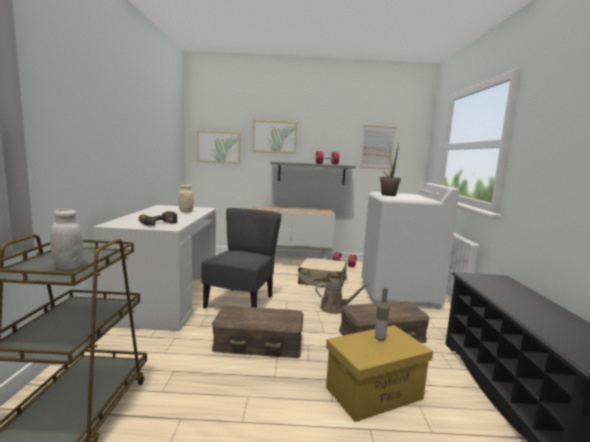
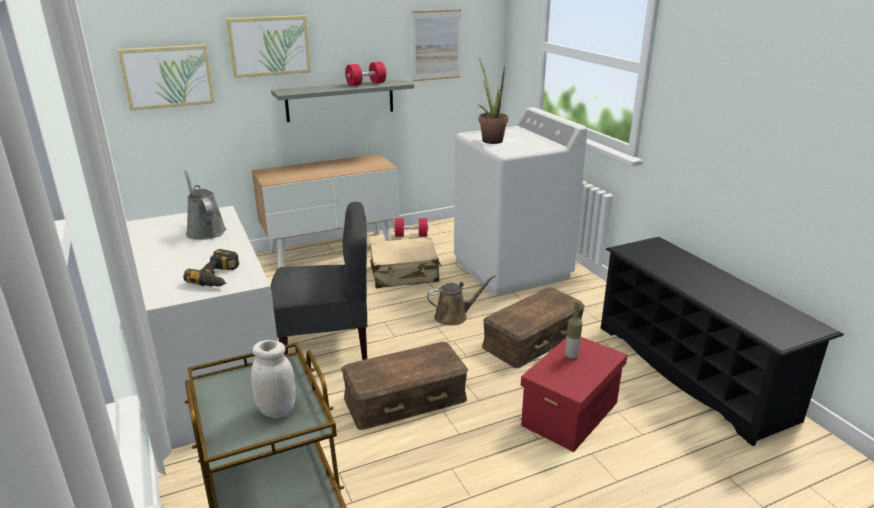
camera: 25 degrees left, 15 degrees up
(186, 212) = (205, 230): beige jar -> grey watering can
(241, 302) = (326, 344): grey chair -> grey chair turned 90 degrees clockwise
(373, 393) = (570, 414): yellow storage box -> red storage box

